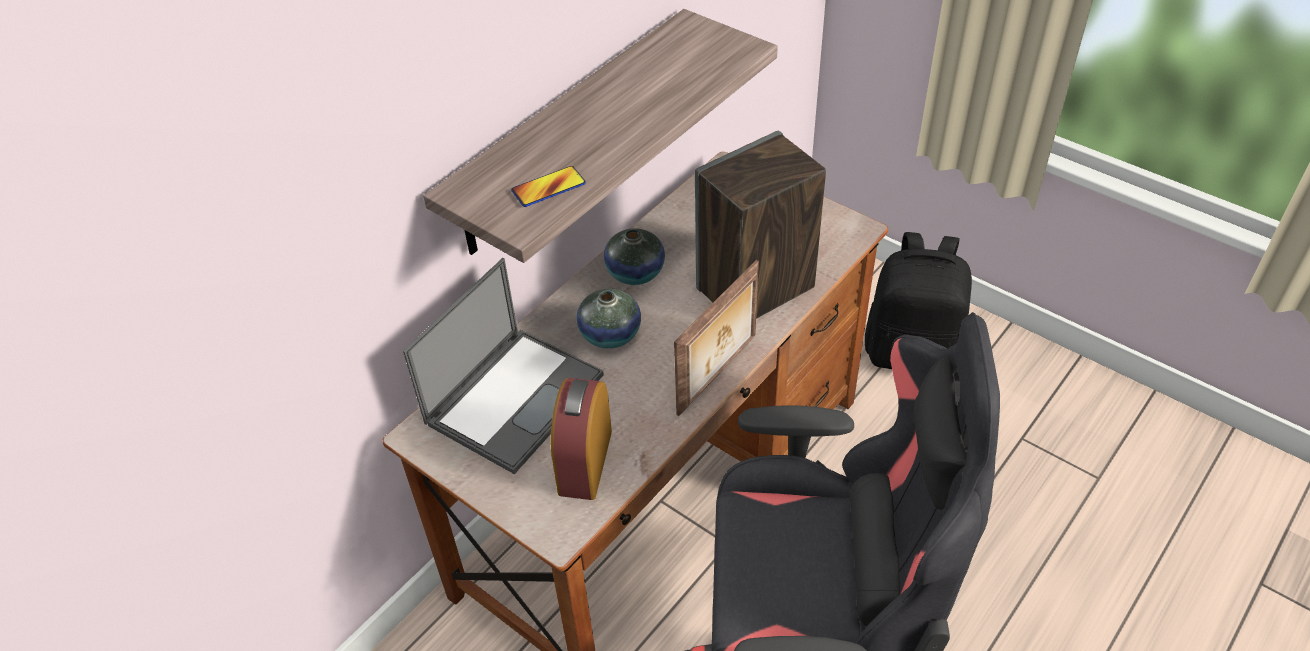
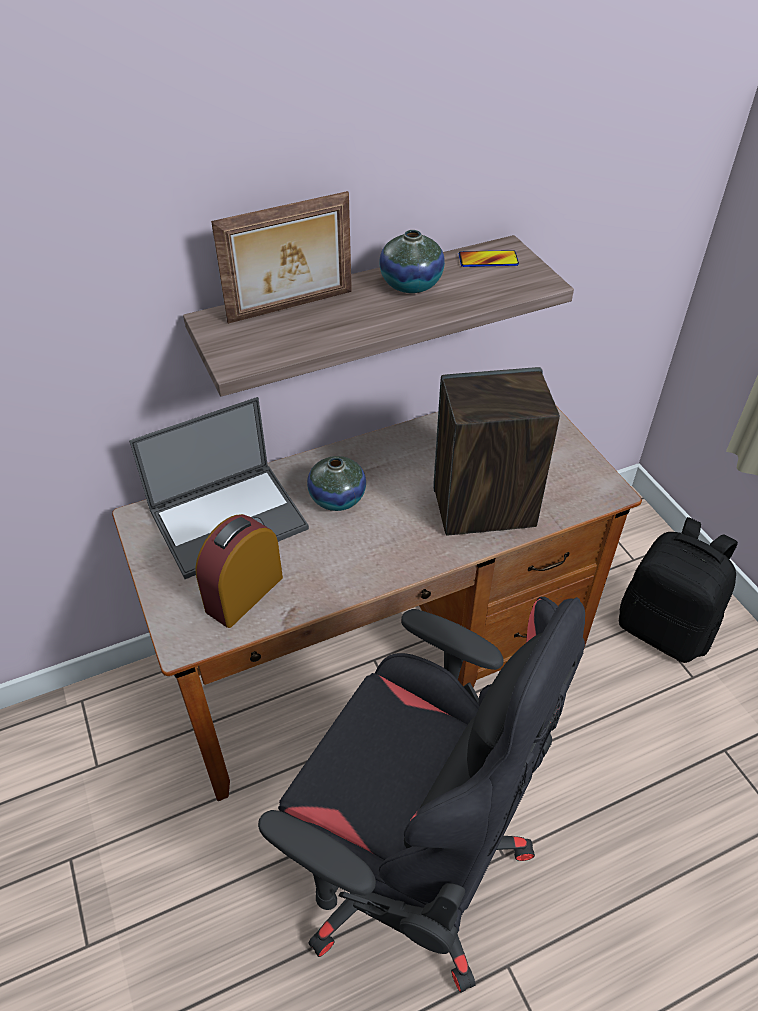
camera: 25 degrees right, 0 degrees up
(548, 188) = (281, 341): phone -> phone (488, 260)
(635, 273) = (392, 456): vase -> vase (411, 284)
(719, 375) = (402, 568): picture frame -> picture frame (291, 307)

